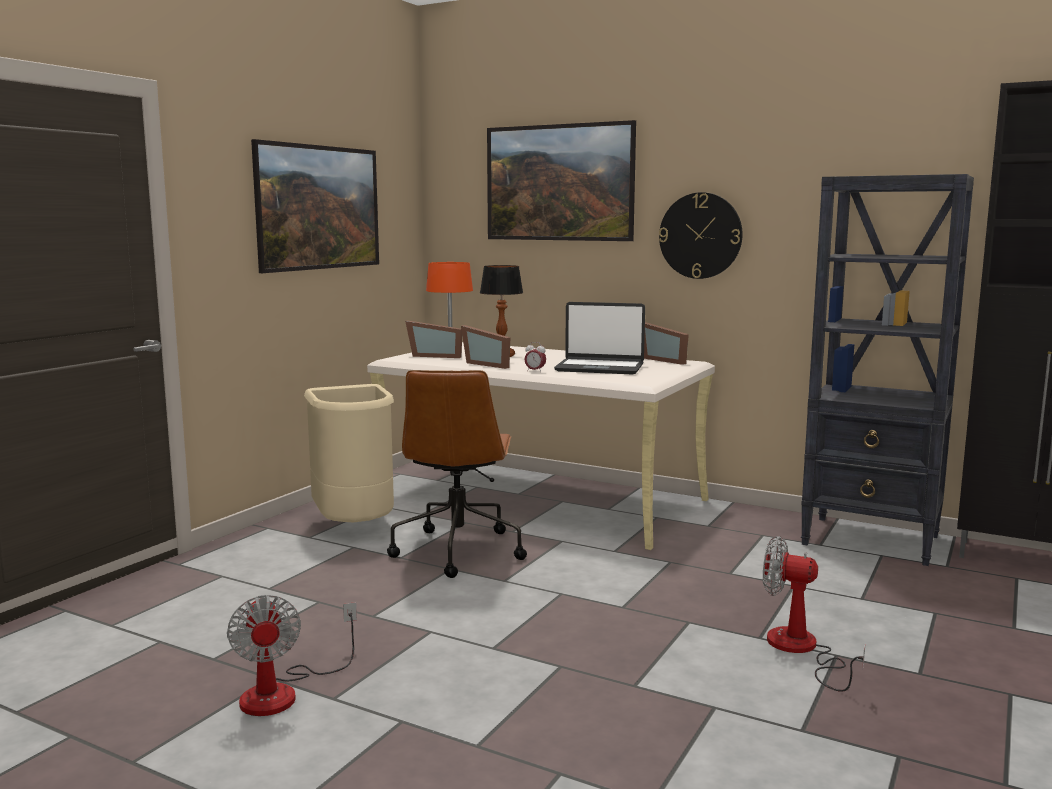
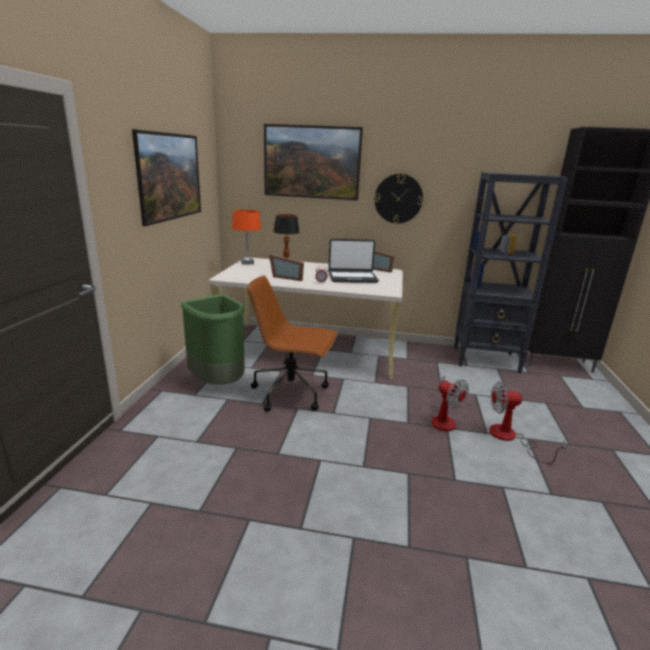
camera: 20 degrees left, 10 degrees up
(284, 692) = (266, 530): fan -> fan (443, 418)
(356, 527) = (219, 383): beige trash can -> green trash can
(436, 356) = (247, 271): picture frame -> none
(458, 550) = (292, 393): brown office chair -> brown office chair turned 120 degrees clockwise

